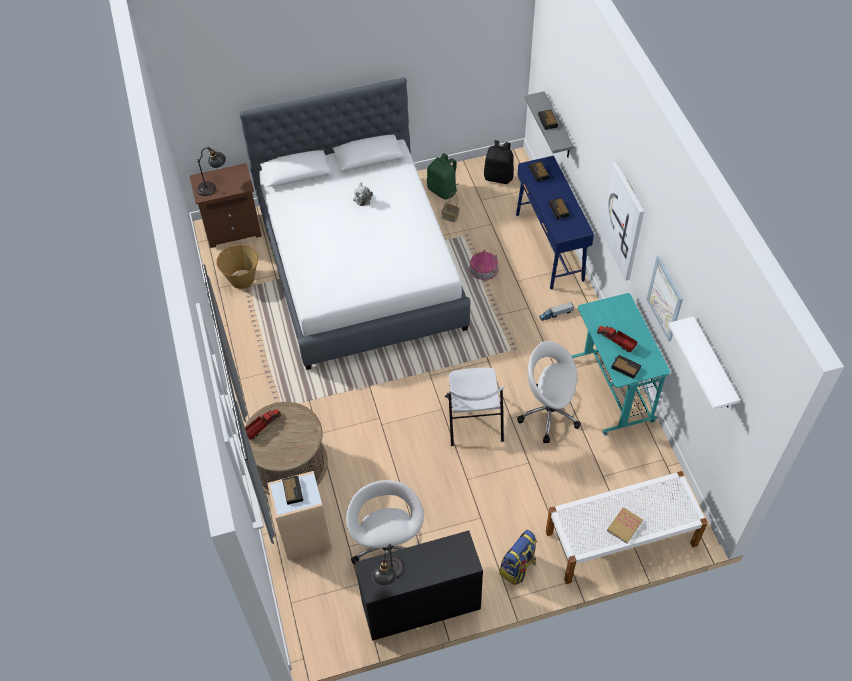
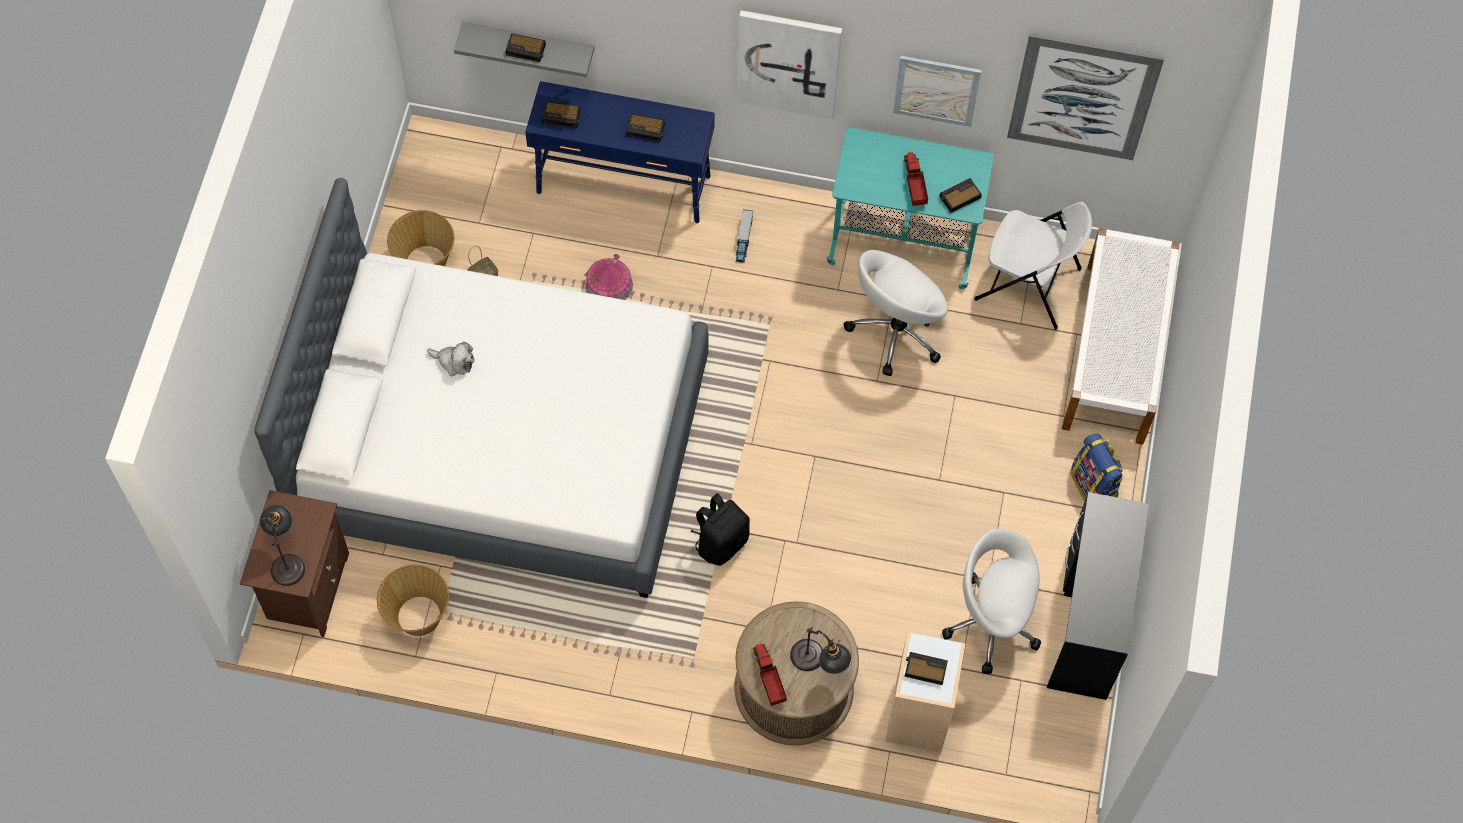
camera: 65 degrees left, 10 degrees up
(389, 578) = (1107, 611): grey table lamp -> grey table lamp (819, 664)
(443, 190) = (425, 262): green backpack -> basket
(473, 418) = (852, 426): white chair -> white chair (1028, 284)
(498, 177) = (449, 177): black backpack -> black backpack (721, 542)
(616, 341) = (914, 184): toy truck -> toy truck turned 105 degrees clockwise
(624, 526) = (1139, 330): book -> none
(713, 365) = (1083, 97): white shelf -> picture

